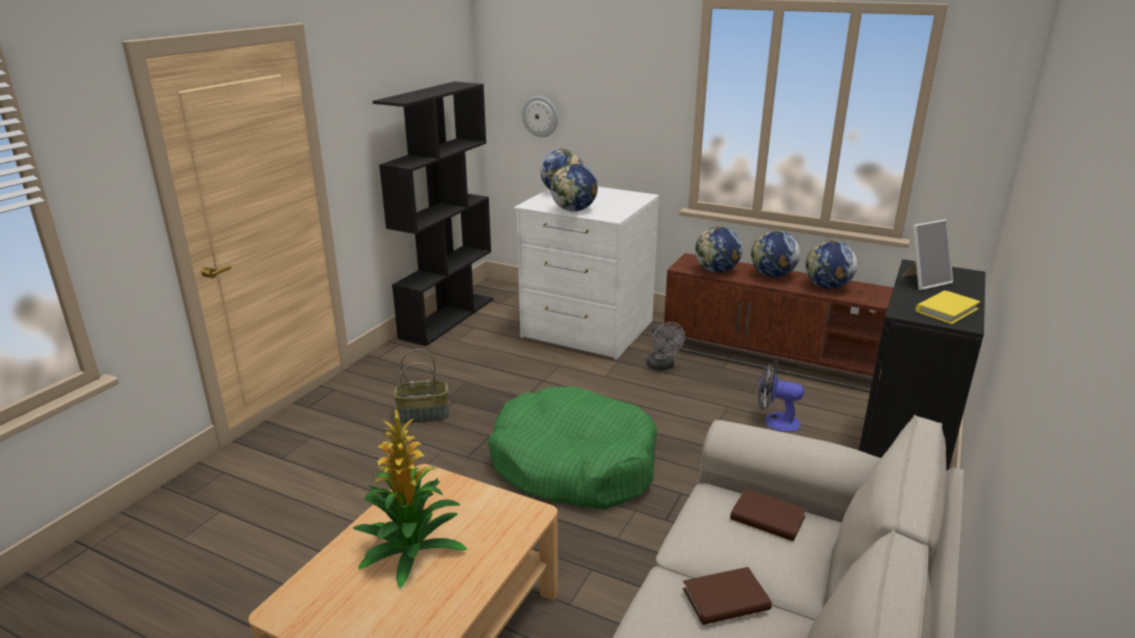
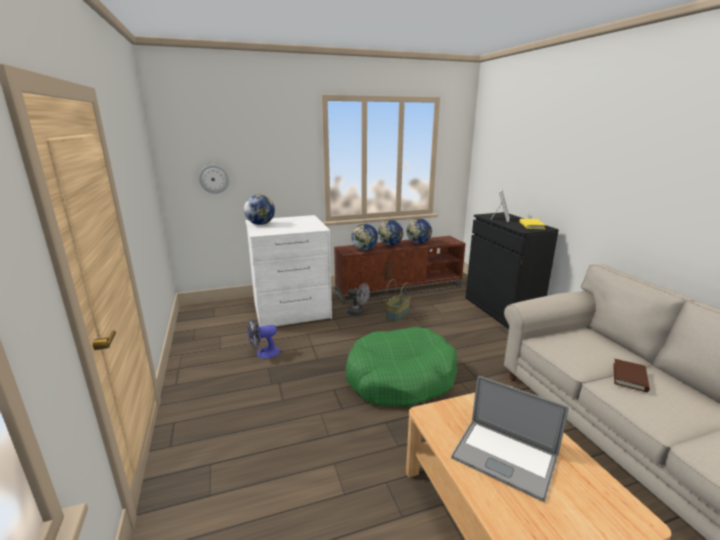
camera: 45 degrees left, 5 degrees down
(409, 549) = (504, 457): potted plant -> laptop
(424, 414) = (273, 400): basket -> basket (397, 315)
(447, 318) = (190, 338): black bookcase -> none
(574, 210) = (290, 230): globe -> none
(767, 518) = (573, 338): brown book -> none
(775, 421) = (440, 314): fan -> fan (263, 353)

